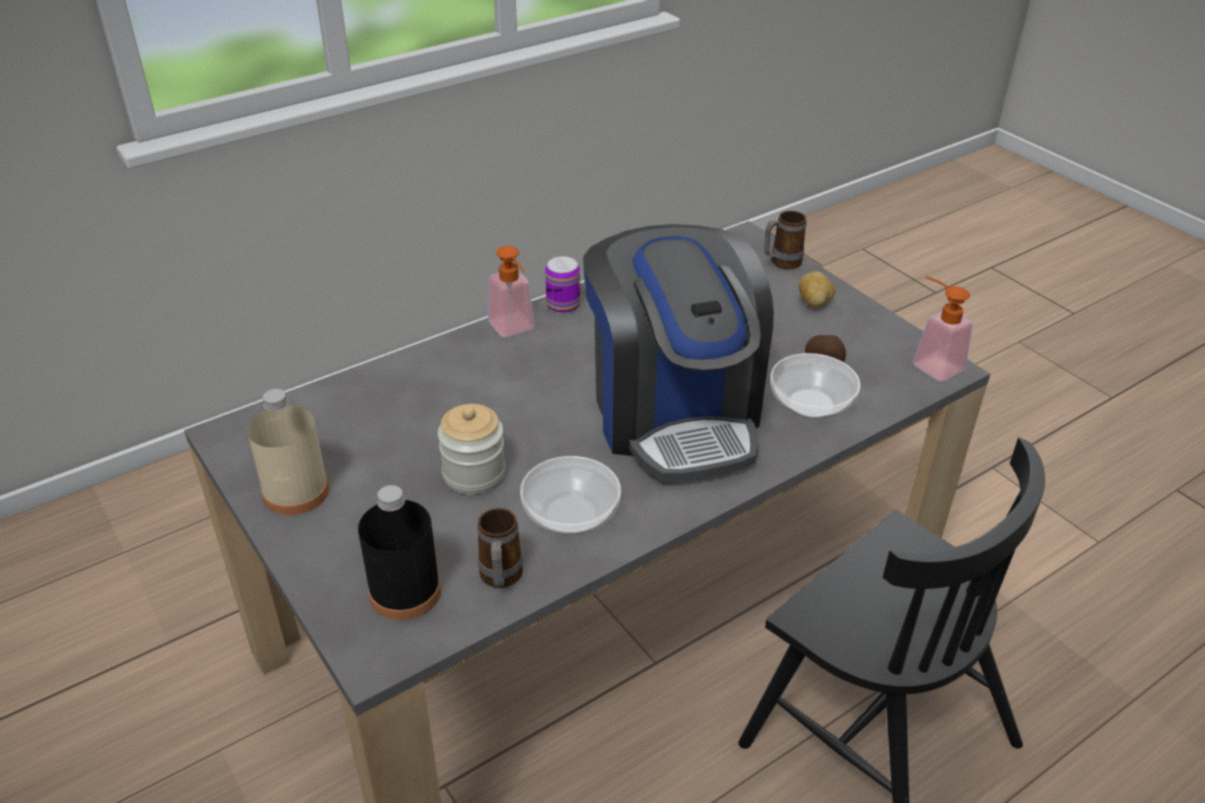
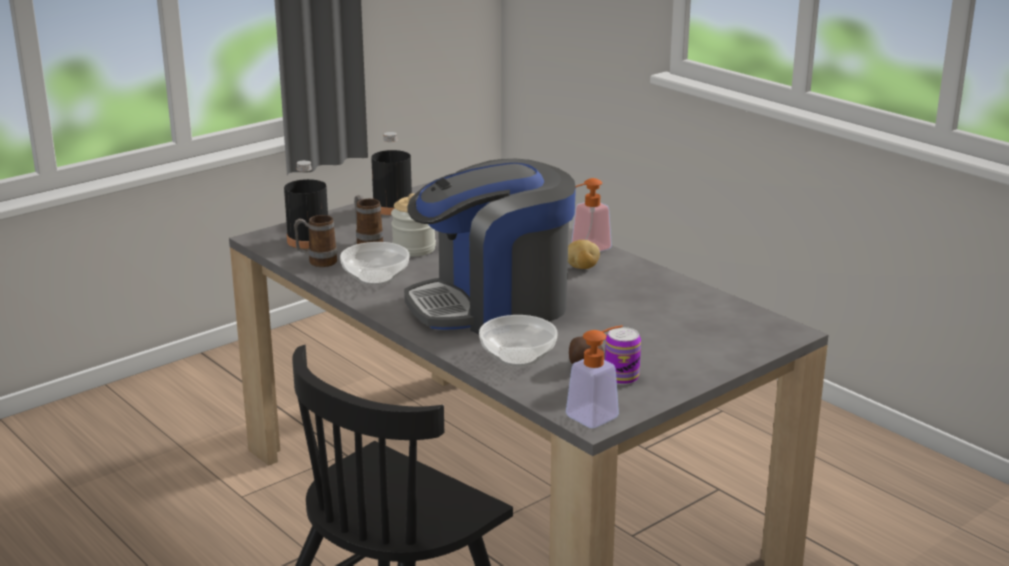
camera: 85 degrees right, 15 degrees down
(296, 492) = (392, 207): beige bottle -> black bottle
(563, 305) = (628, 263): can -> can (621, 378)
(780, 263) = (748, 348): mug -> mug (367, 242)
(814, 303) = (681, 362): potato -> potato (582, 267)

